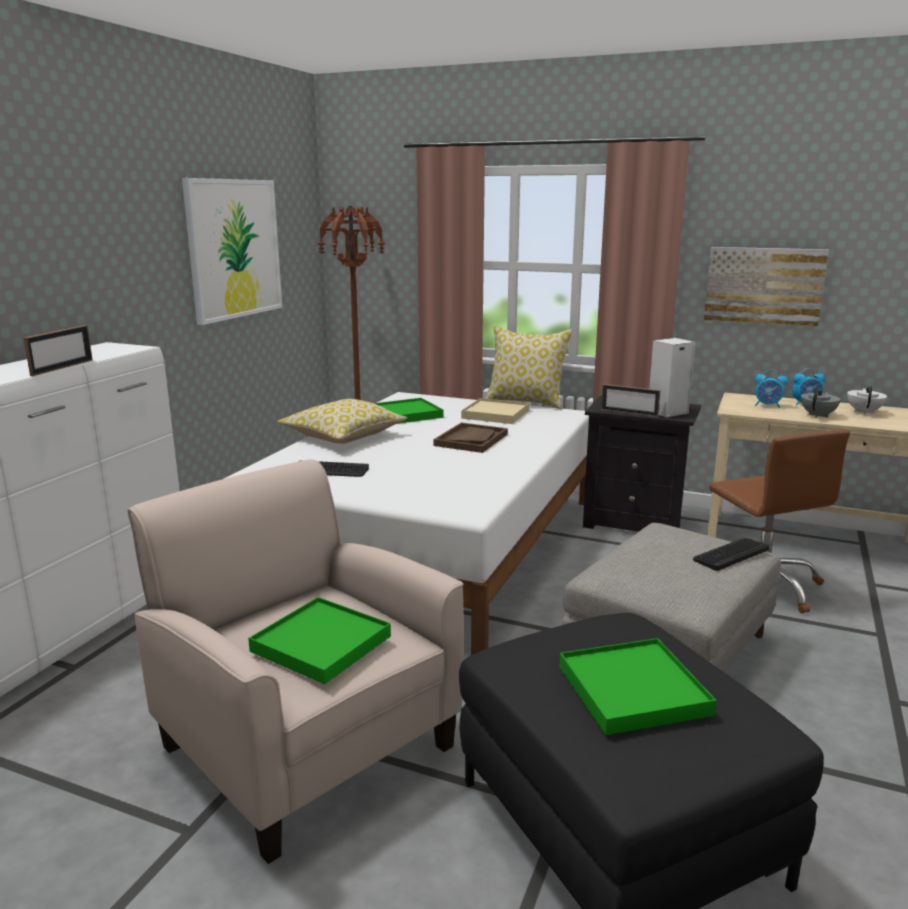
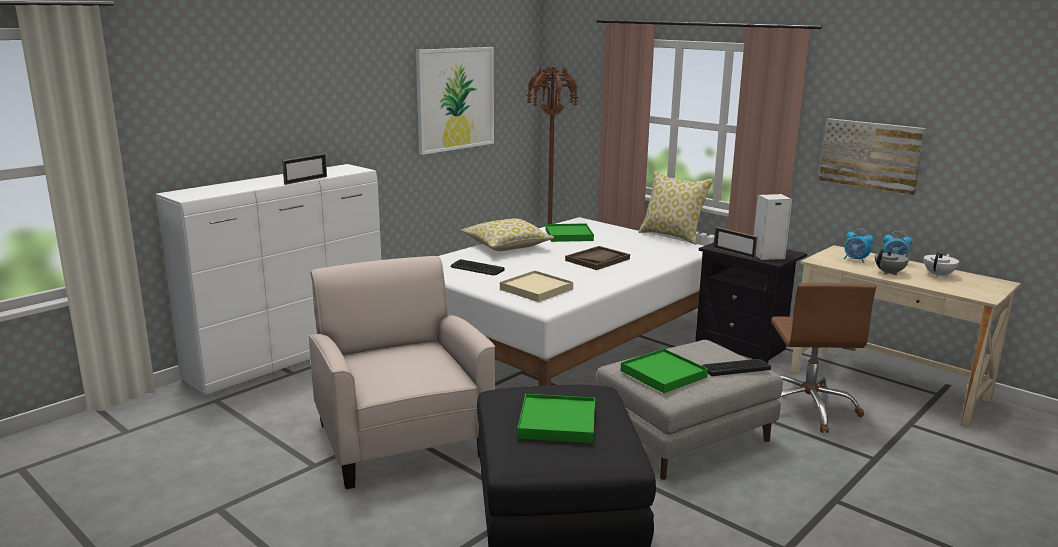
camera: 20 degrees right, 0 degrees up
(321, 643) = (403, 369): green tray -> green tray (663, 374)
(495, 414) = (637, 243): beige tray -> beige tray (536, 289)

